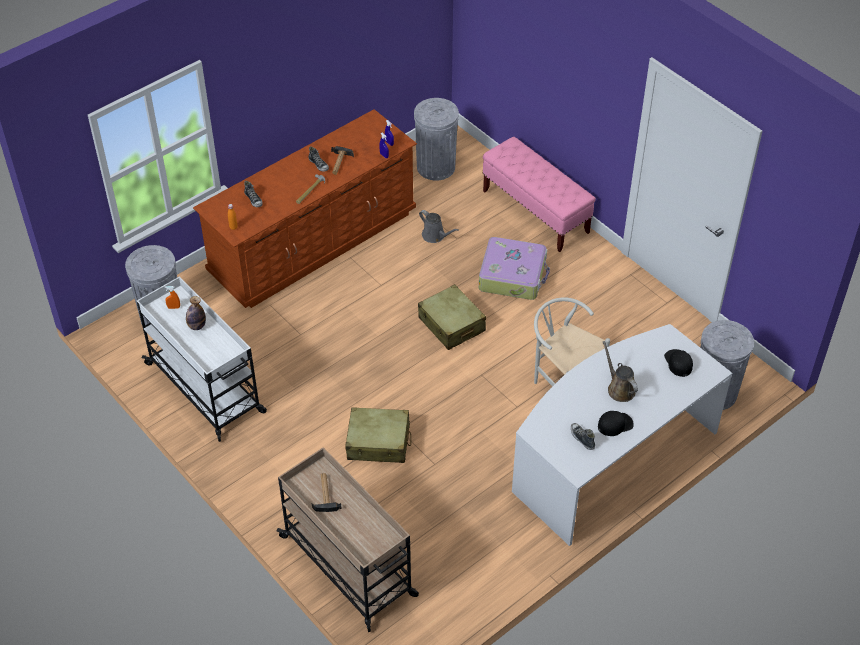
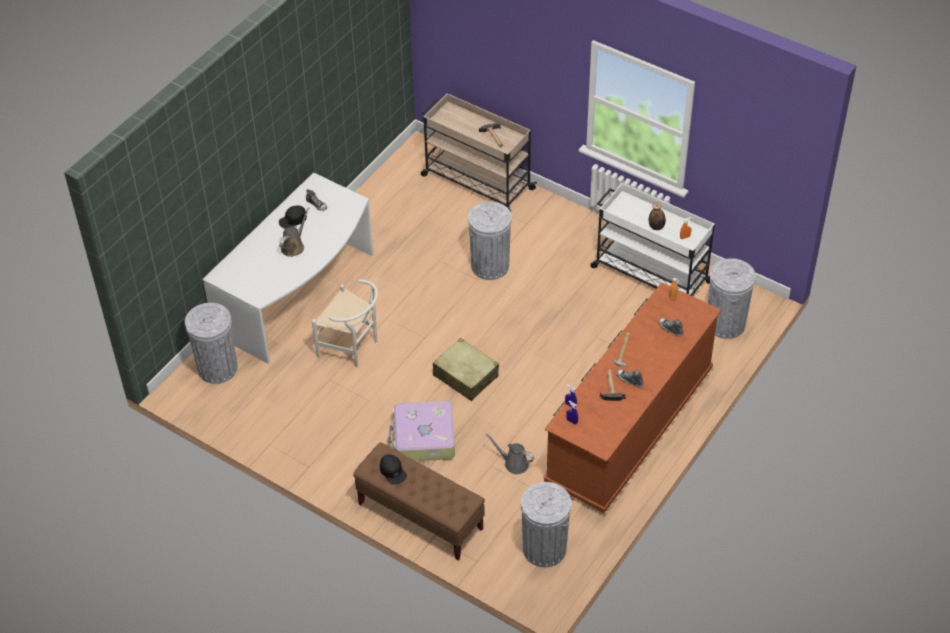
camera: 165 degrees right, 0 degrees up
(378, 442) = (490, 266): beige suitcase -> grey trash can
(535, 212) = (420, 516): pink bench -> brown bench
(619, 388) = (294, 246): brown watering can -> brown watering can turned 105 degrees counterclockwise
(678, 363) = (248, 277): black cap -> black cap (393, 471)

